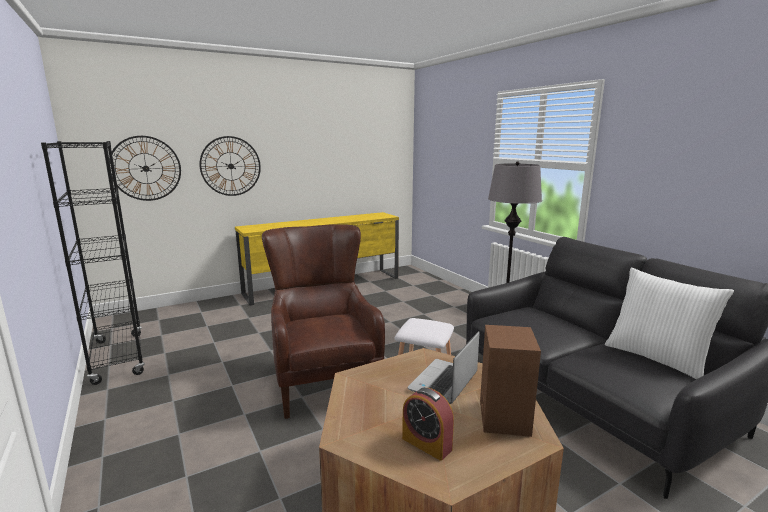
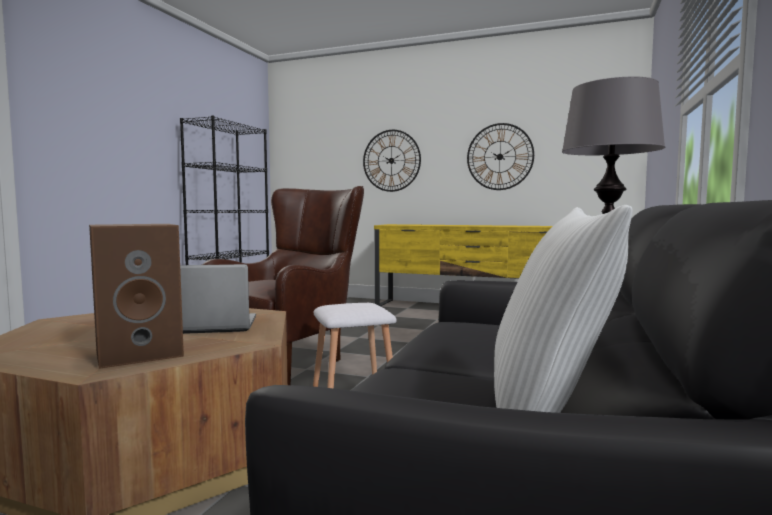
camera: 50 degrees right, 10 degrees down
(146, 168) = (321, 162): wall clock -> wall clock (500, 156)
(426, 444) = (57, 339): alarm clock -> none

